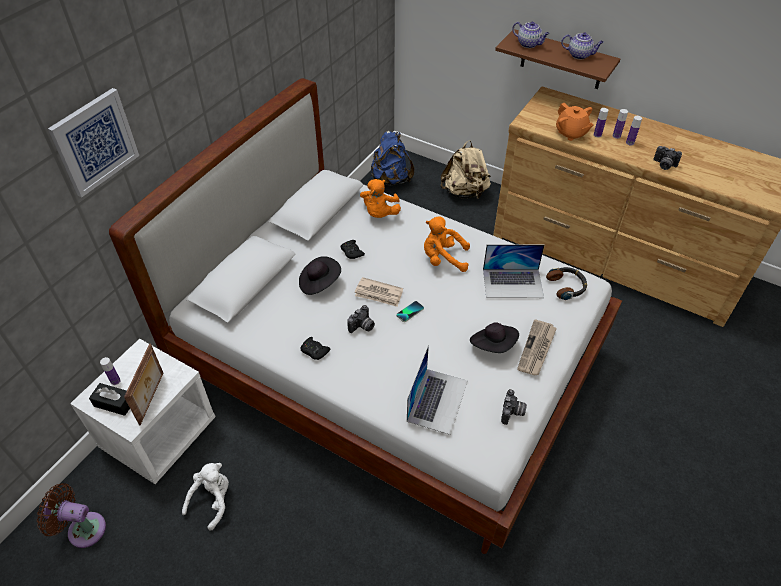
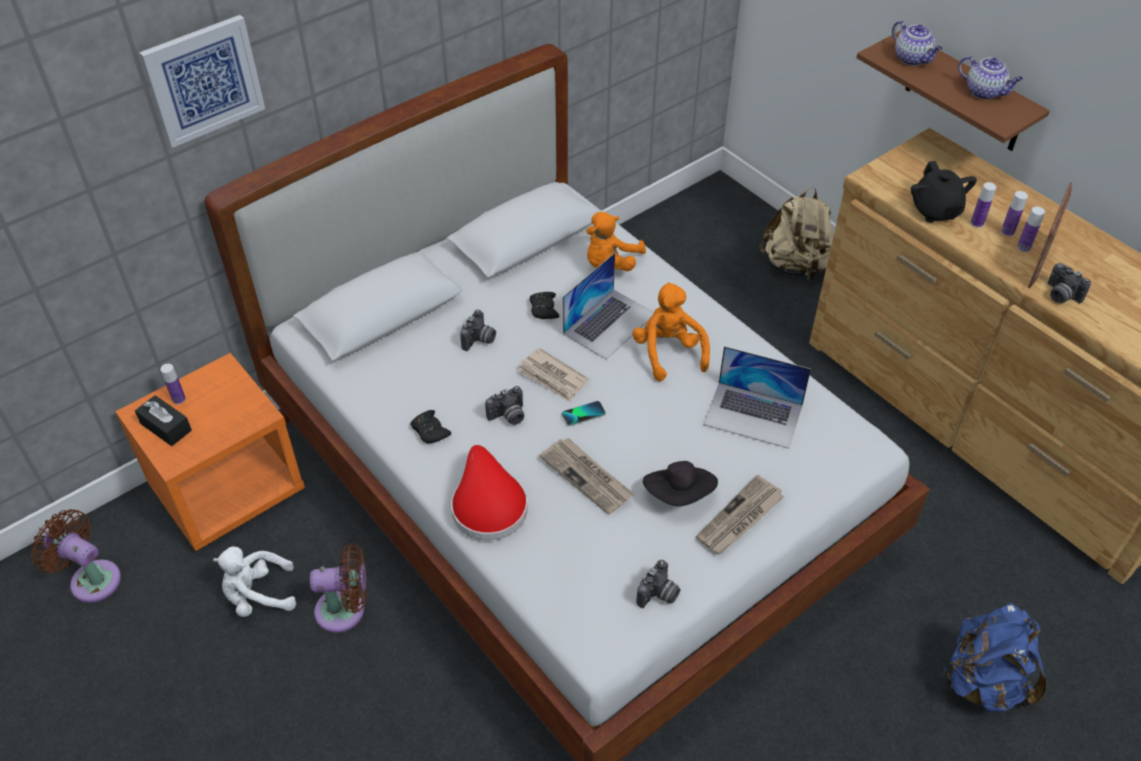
camera: 20 degrees right, 0 degrees up
(152, 398) = (213, 434): picture frame -> picture frame (1040, 262)
(159, 434) = (228, 489): white nightstand -> orange nightstand
(212, 500) = (258, 595): white plush toy -> white plush toy turned 150 degrees counterclockwise
(278, 490) = (345, 610): none -> brown fan
(319, 283) = (479, 340): black hat -> camera
(376, 388) = (487, 504): none -> red hat
(391, 179) = (691, 219): blue backpack -> blue backpack (983, 682)
(432, 351) = (587, 477): none -> newspaper
(437, 400) = (561, 545): laptop -> laptop (609, 323)
(443, 259) = (668, 352): orange plush toy -> orange plush toy turned 45 degrees clockwise
(567, 286) = (834, 441): headphones -> none
(571, 133) = (935, 211): orange teapot -> black teapot

